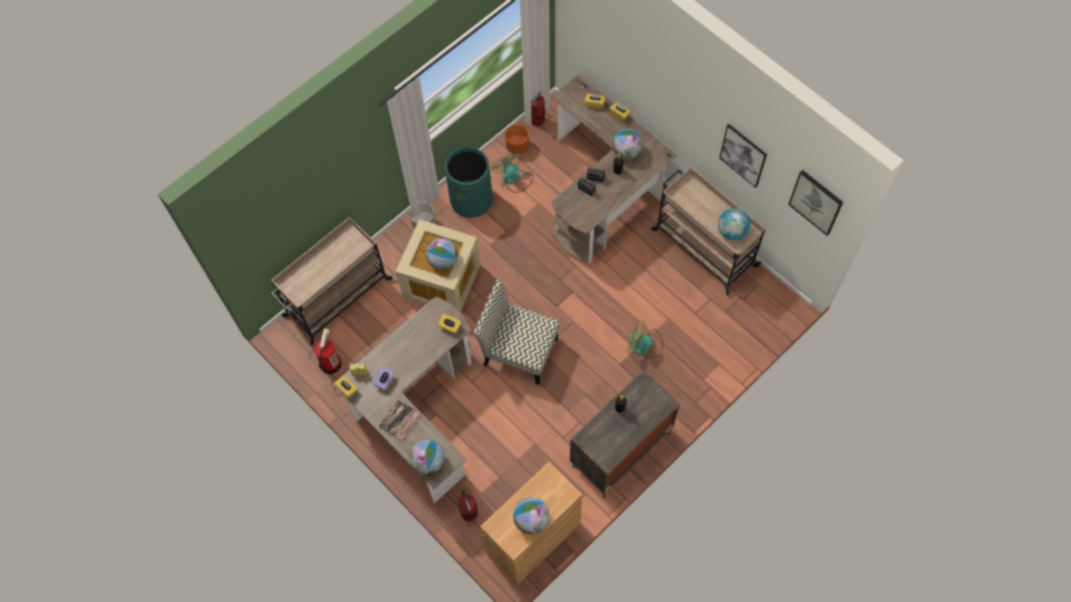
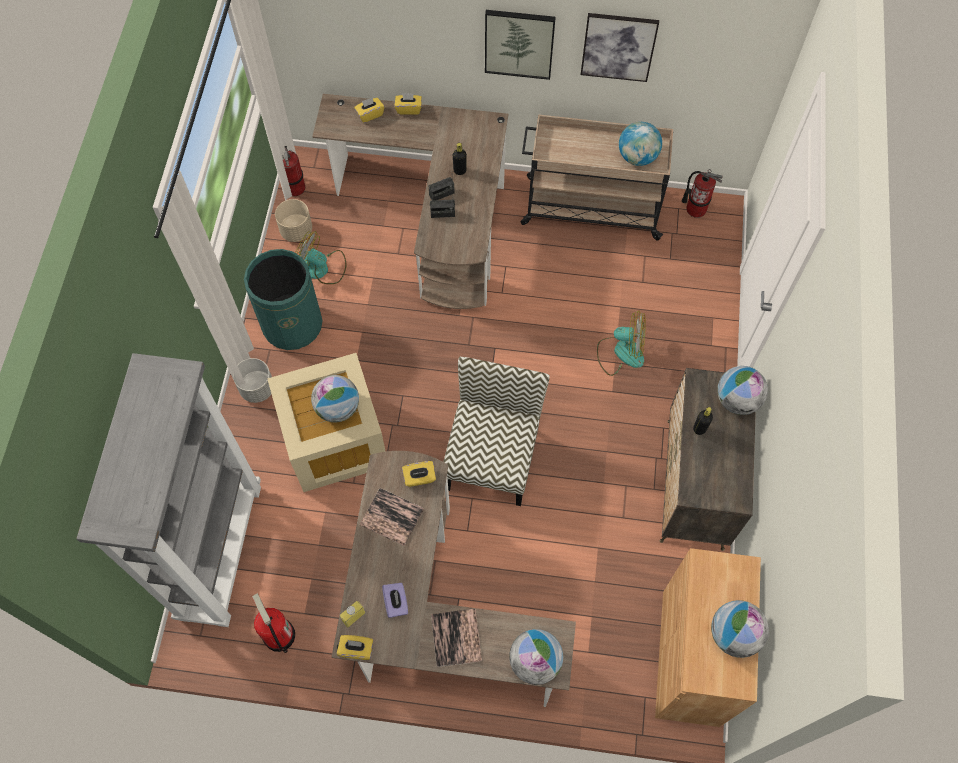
camera: 40 degrees left, 0 degrees up
(336, 298) = (220, 550): beige cart -> grey bookcase
(419, 336) = (392, 517): none -> book
(469, 512) = (595, 685): fire extinguisher -> fire extinguisher (696, 208)
(517, 146) = (296, 230): orange planter -> beige planter
(518, 351) = (492, 456): chair -> chair turned 120 degrees clockwise
(626, 152) = (451, 144): globe -> globe (737, 400)
(644, 345) = (621, 352): fan -> fan turned 150 degrees counterclockwise
(816, 202) = (749, 42): picture -> picture (519, 43)

